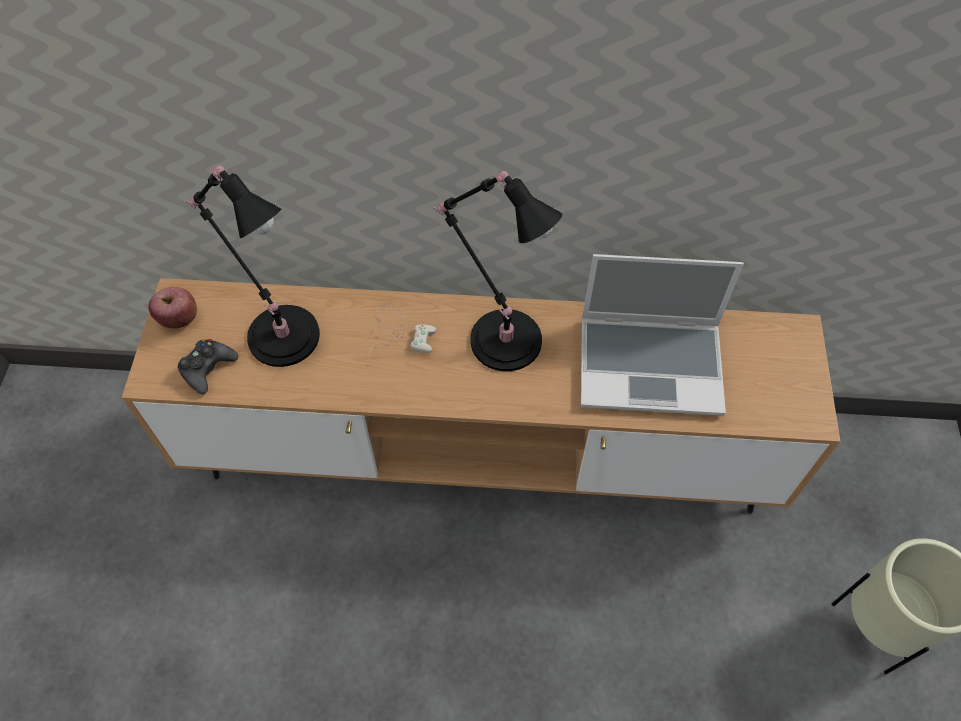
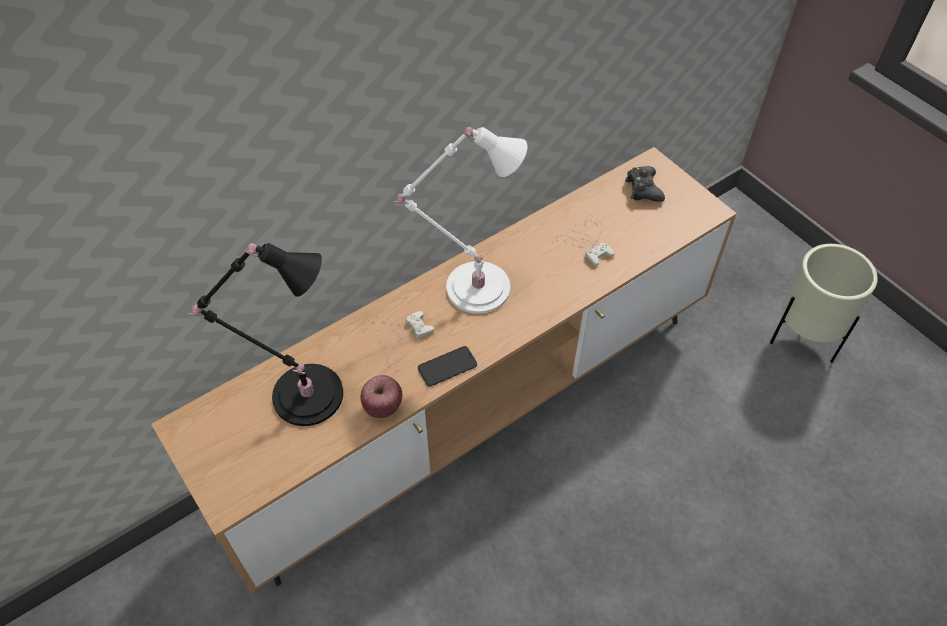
camera: 40 degrees left, 5 degrees down
(179, 319) = (204, 442): apple -> apple (383, 407)
(207, 368) = (269, 461): black game controller -> black game controller (643, 189)
(411, 392) = (447, 366): none -> phone
(501, 336) = (472, 287): black table lamp -> white table lamp
(652, 365) = (587, 240): laptop -> white game controller

